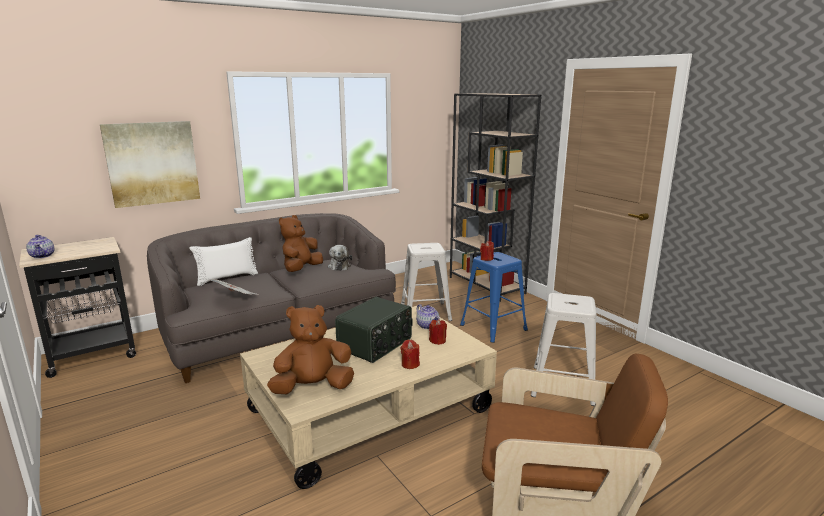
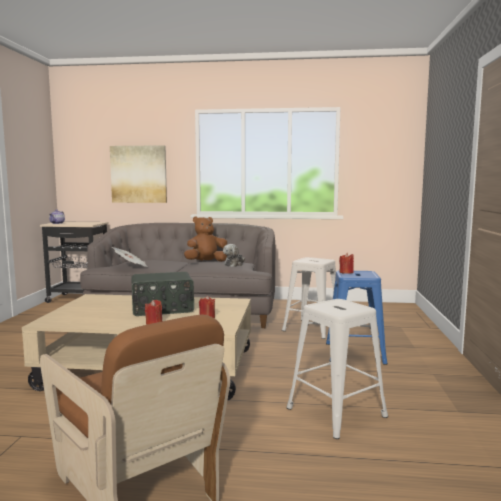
camera: 40 degrees right, 10 degrees down
(227, 278) = (156, 259): white pillow -> none
(313, 387) = (74, 316): brown plush toy -> none
(428, 326) = (223, 309): teapot -> none
(487, 285) = (412, 325): bookcase -> none

